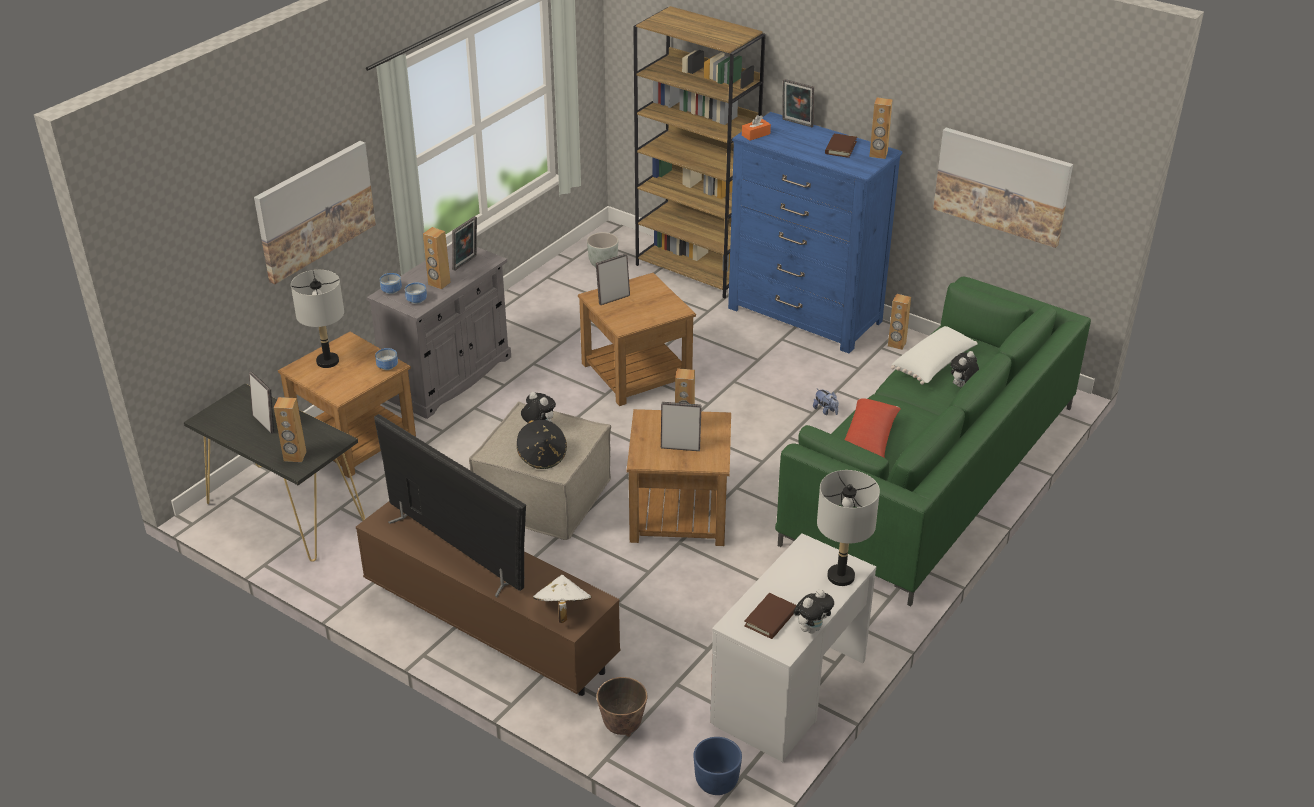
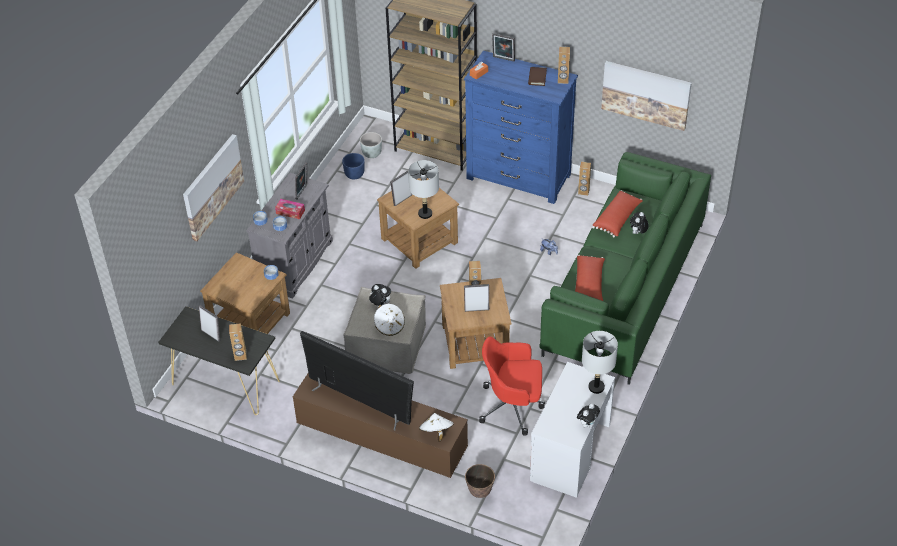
camera: 10 degrees left, 10 degrees up
(328, 361) = (231, 279): grey table lamp -> grey table lamp (425, 214)
(439, 283) = (290, 212): brown speaker -> tissue box
(542, 456) = (389, 326): black hat -> white hat
(712, 609) = (512, 406): none -> red office chair
(716, 783) = (542, 516): blue planter -> blue planter (354, 174)
(770, 618) = (562, 421): brown book -> none
(934, 365) = (617, 219): white pillow -> red pillow

